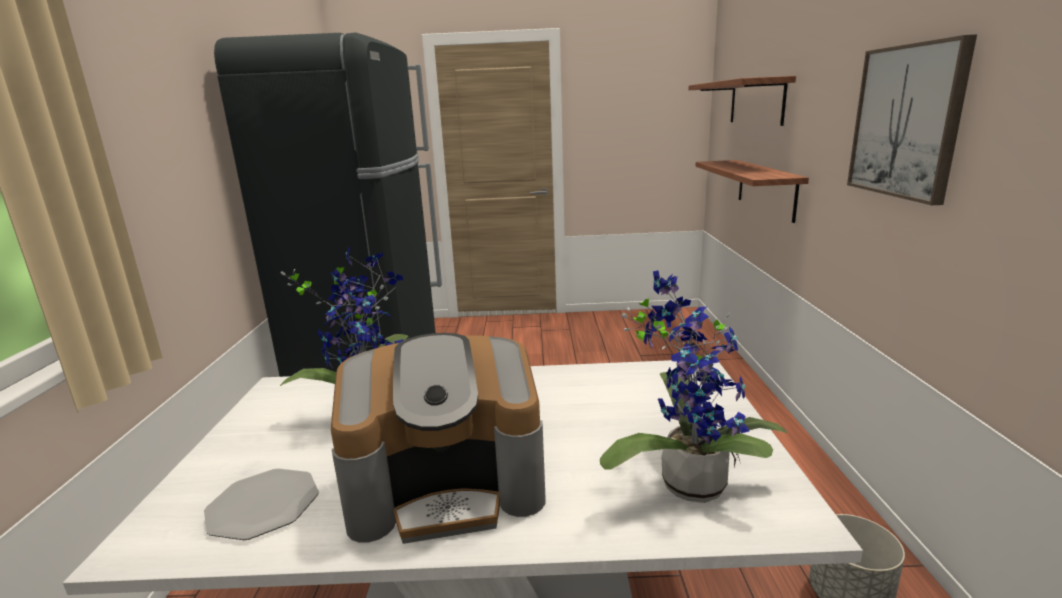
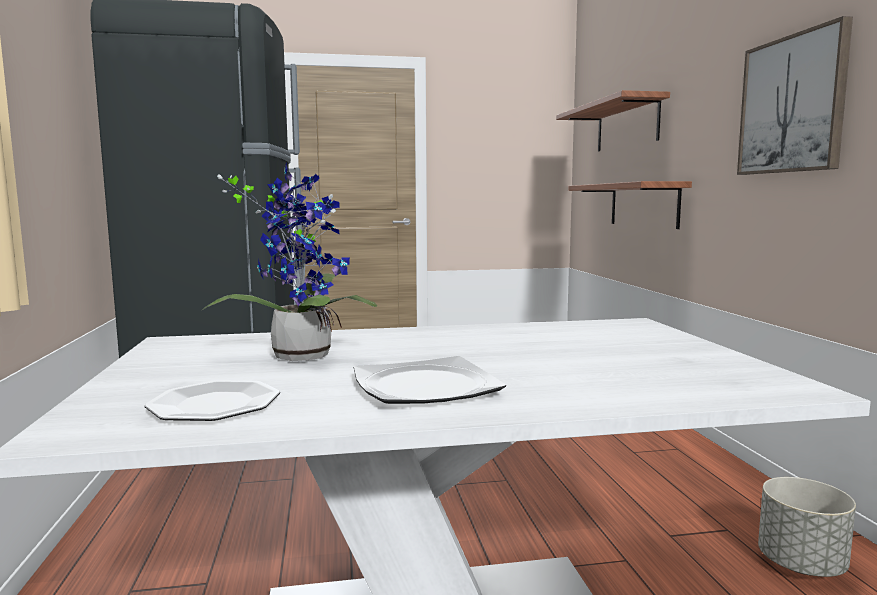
camera: 10 degrees left, 10 degrees down
(448, 486) = (426, 386): coffee machine -> plate
(687, 480) = (675, 374): potted plant -> none

